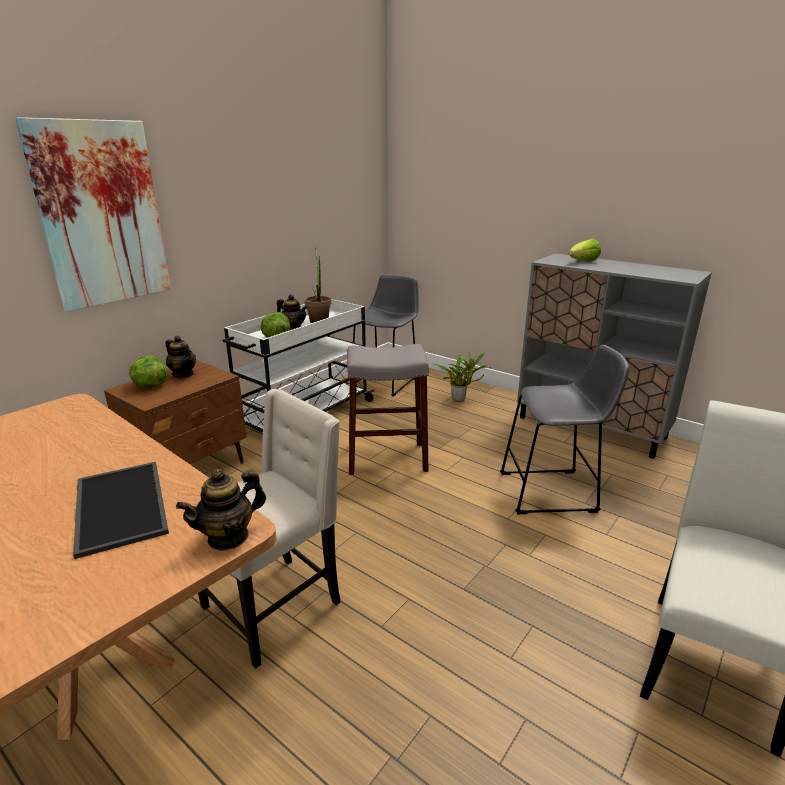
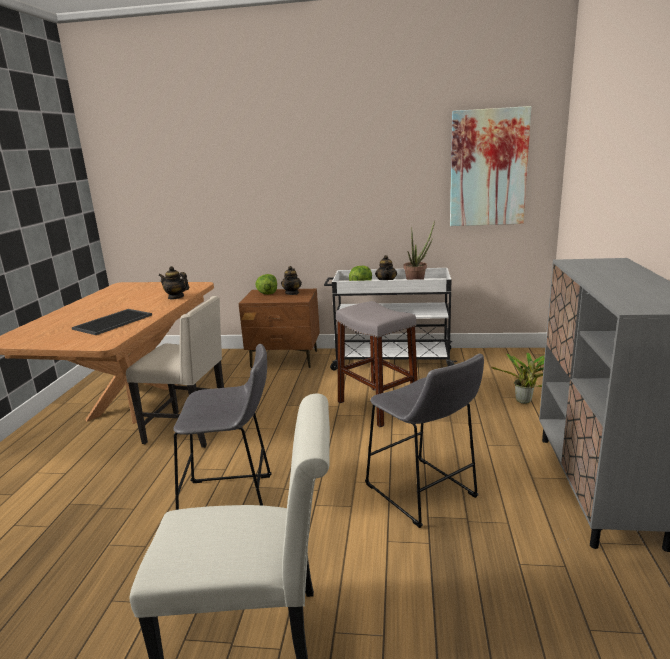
camera: 60 degrees right, 5 degrees down
(102, 215) = (266, 184): picture -> picture (488, 168)
(228, 537) = (97, 344): teapot -> teapot (176, 297)
(386, 381) = (499, 363): grey stool -> grey stool (233, 501)
(583, 262) = (607, 269): lettuce -> none

